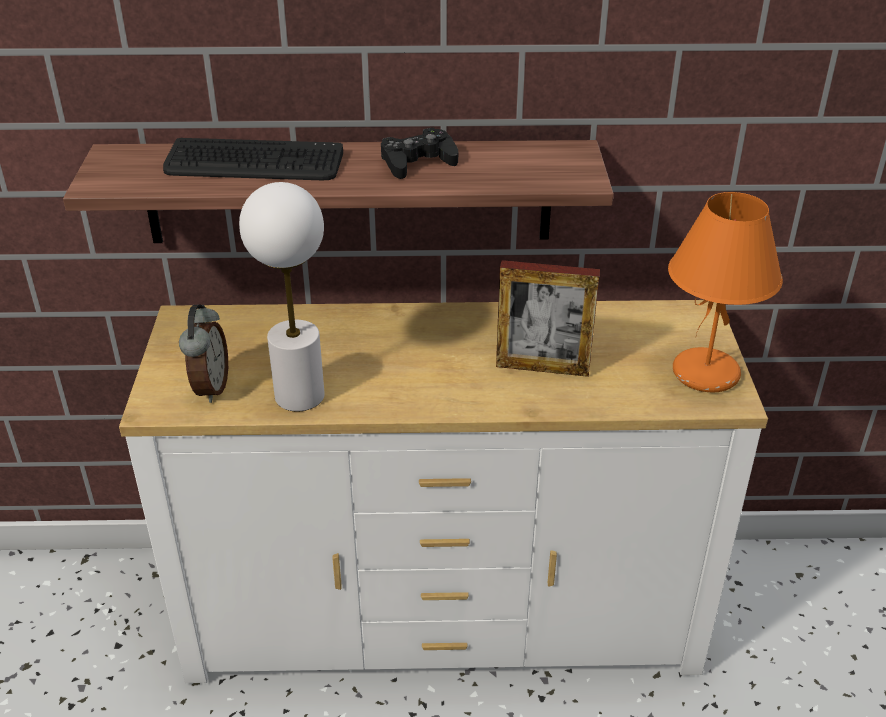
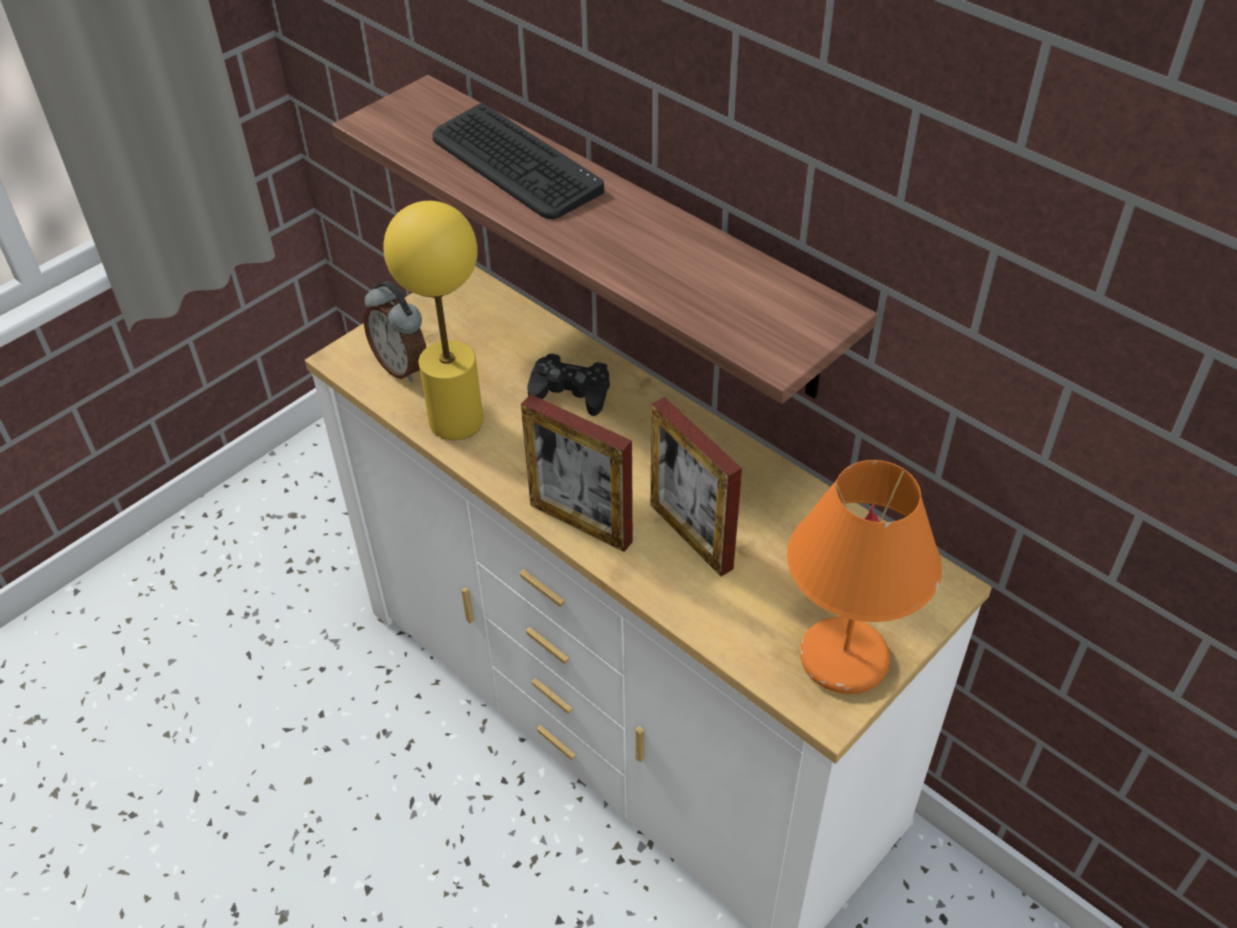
camera: 45 degrees right, 10 degrees up
(209, 388) = (402, 367): alarm clock -> alarm clock turned 90 degrees clockwise
(300, 396) = (456, 421): white table lamp -> yellow table lamp
(417, 162) = (652, 241): black game controller -> black game controller (570, 392)
(469, 400) = (580, 523): none -> picture frame

